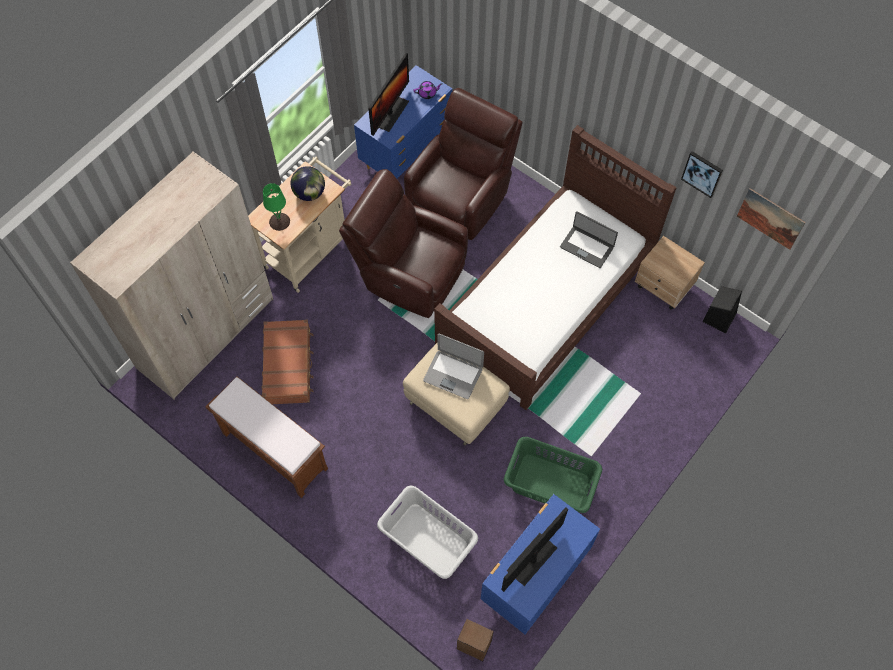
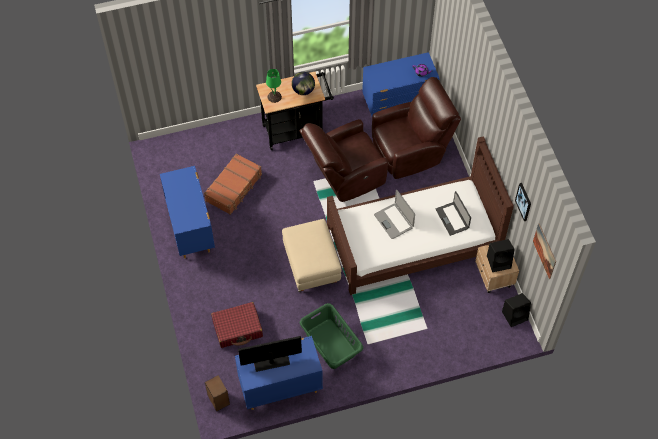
camera: 35 degrees right, 5 degrees down
(206, 333) = (203, 143): beige wardrobe -> none
(273, 451) = (191, 228): brown bench -> blue dresser
(310, 250) = (296, 130): beige cart -> black cart
(390, 113) = (390, 72): monitor -> none
(409, 272) = (344, 176): brown armchair -> brown armchair turned 90 degrees counterclockwise
(428, 538) = (238, 328): grey laundry basket -> red suitcase
(453, 374) = (313, 241): laptop -> laptop (394, 221)
(676, 265) = (499, 261): none -> black speaker

